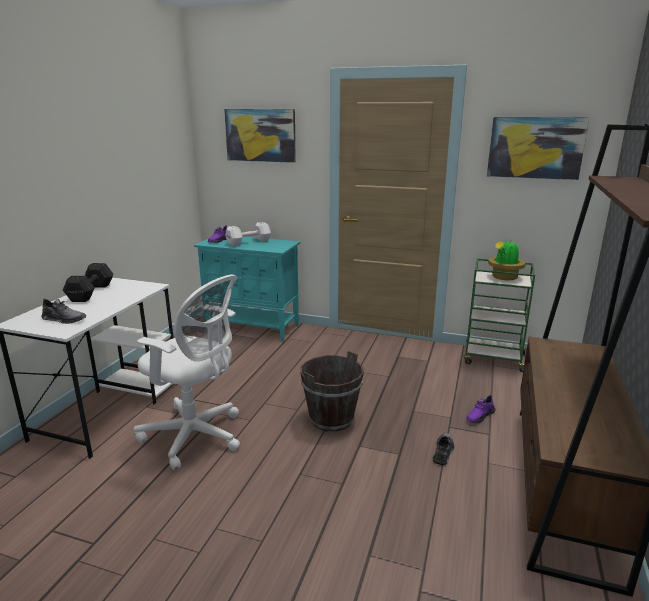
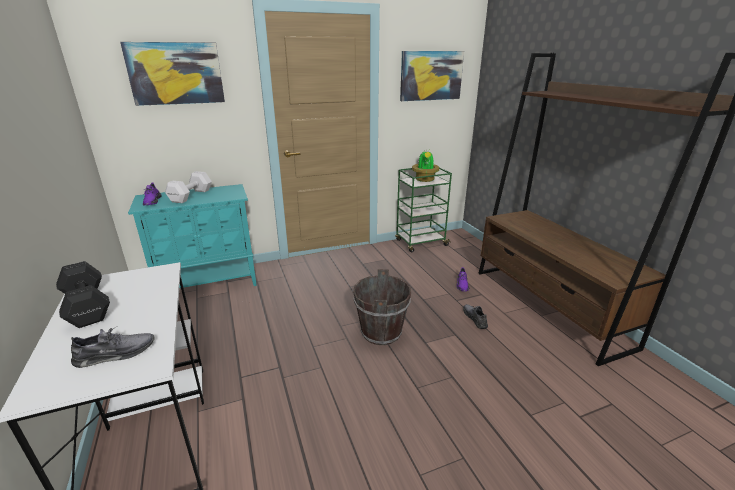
camera: 40 degrees left, 5 degrees up
(196, 436) = (293, 409): white office chair -> none

